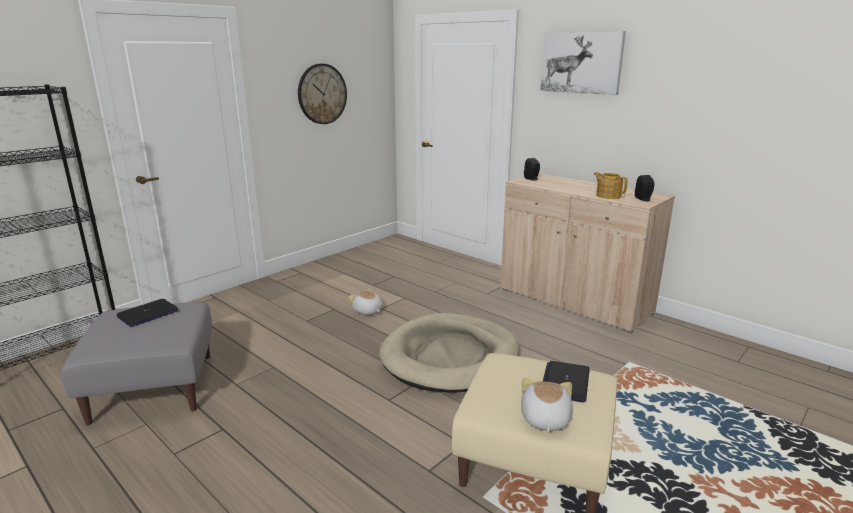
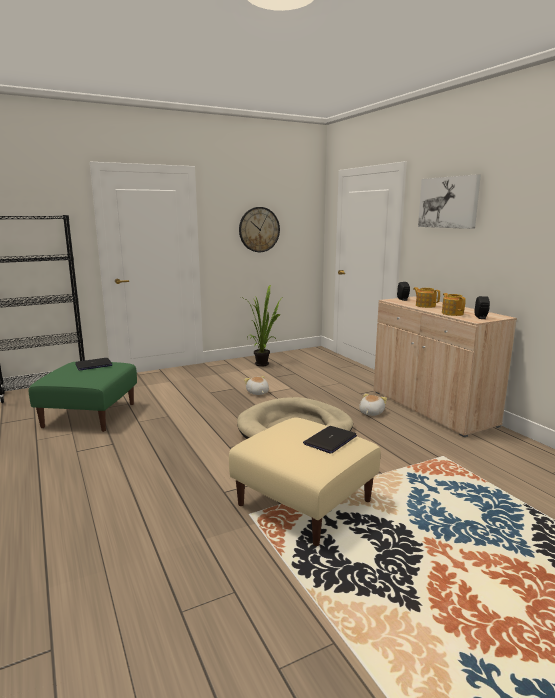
camera: 20 degrees right, 5 degrees down
(153, 387) = (89, 415): grey ottoman -> green ottoman
(347, 267) = (264, 363): none -> potted plant
(544, 419) = (291, 458): plush toy -> plush toy (370, 412)
(566, 186) = (425, 305): none -> teapot

